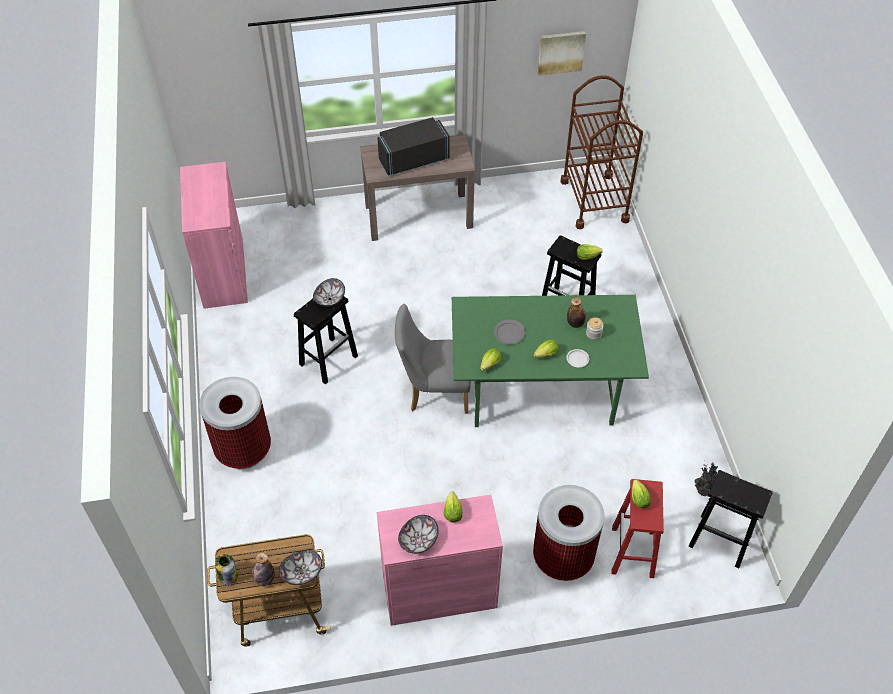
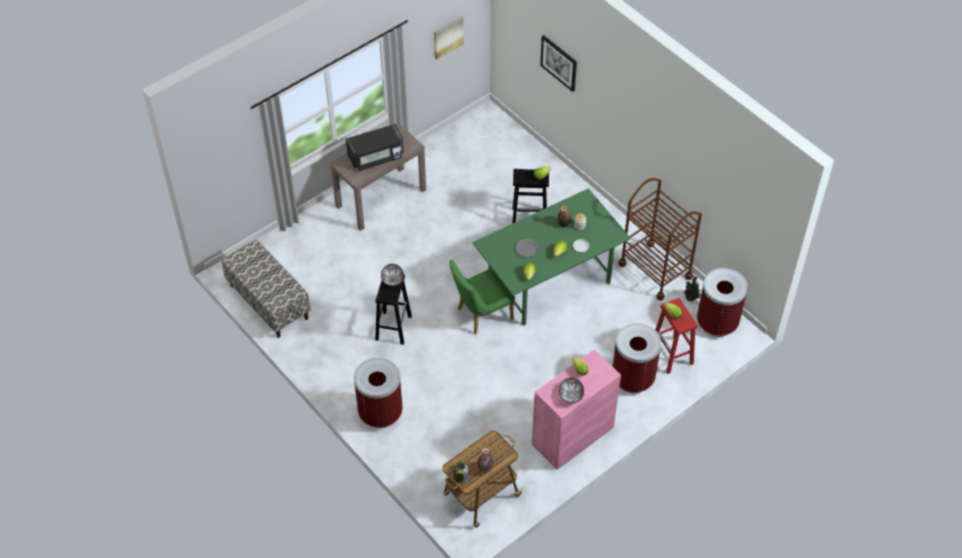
camera: 30 degrees left, 0 degrees up
(223, 273) = (268, 302): pink cabinet -> bench
(301, 572) = (504, 453): bowl -> none
(413, 160) = (376, 157): black microwave -> black microwave turned 150 degrees counterclockwise
(434, 391) = (481, 315): grey chair -> green chair
(594, 201) = (497, 133): brown cart -> brown cart (655, 270)
(671, 124) = (559, 63): none -> picture
(719, 540) = (717, 323): black stool -> trash can

